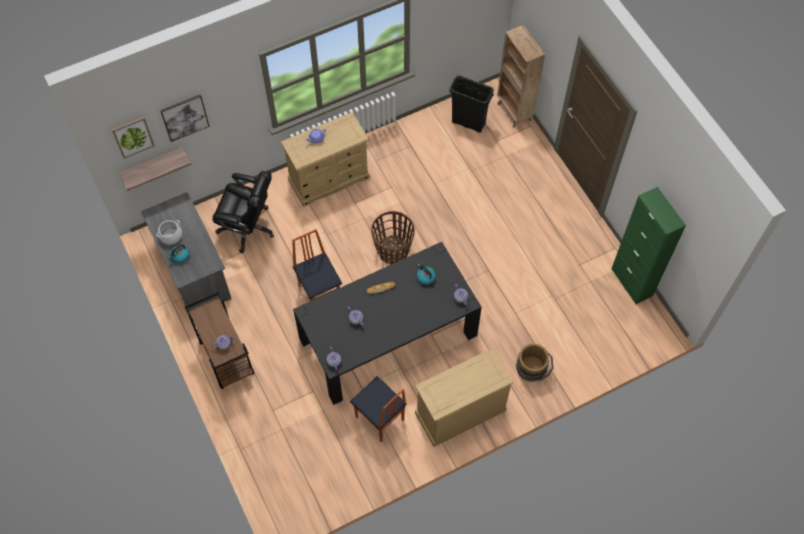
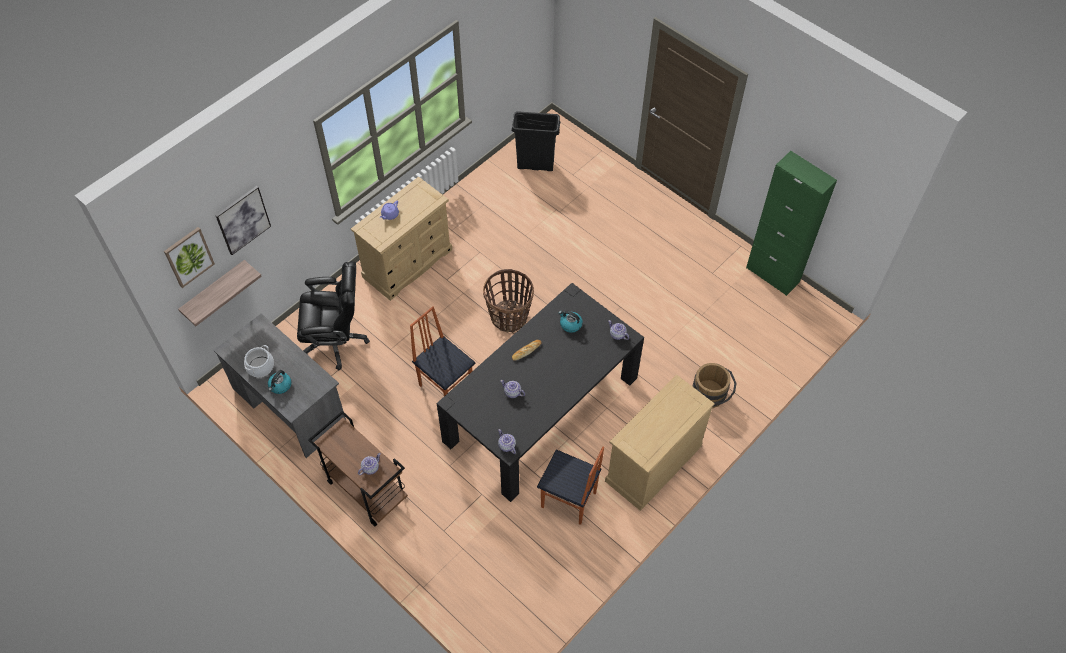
camera: 20 degrees left, 5 degrees down
(514, 112) = (579, 142): brown bookcase -> none

